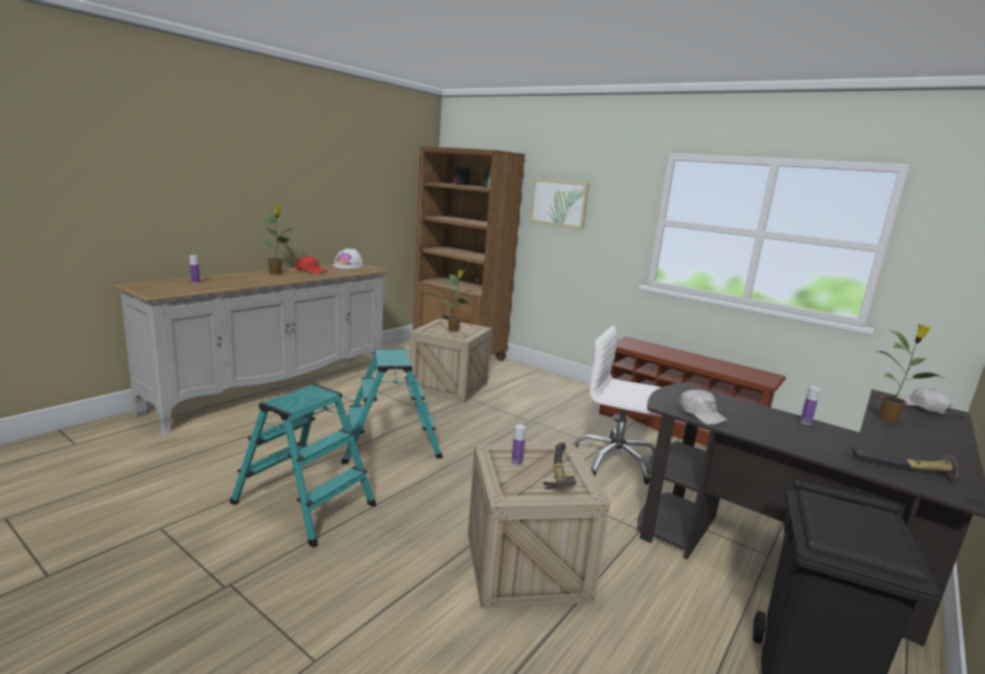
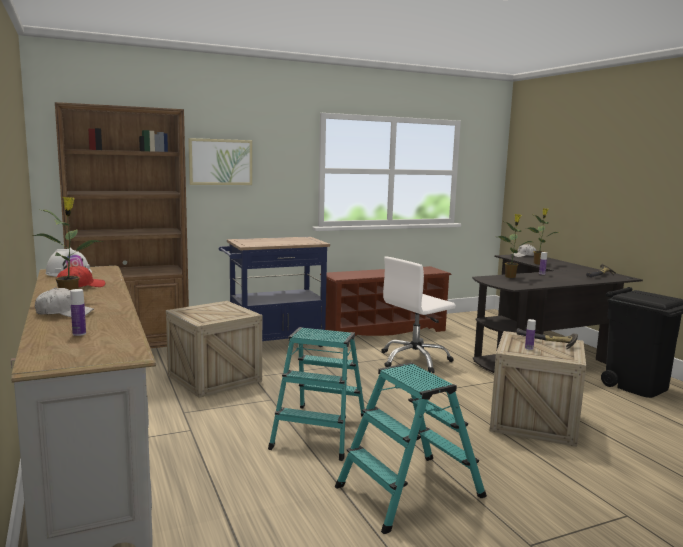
camera: 60 degrees left, 5 degrees down
(454, 330) = (218, 312): potted plant -> potted plant (510, 276)
(552, 389) = (273, 344): none -> blue cart
(701, 414) = (528, 284): white cap -> white cap (64, 313)

